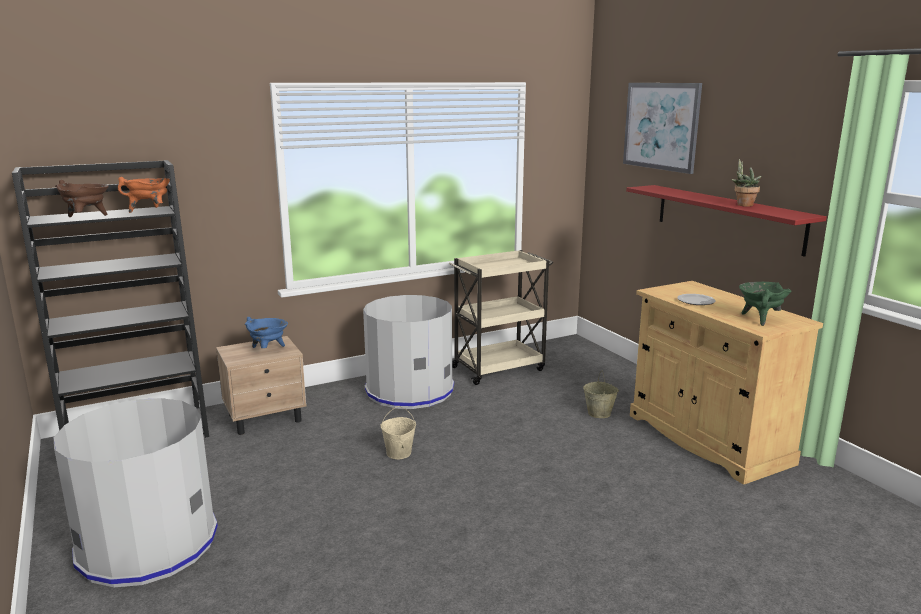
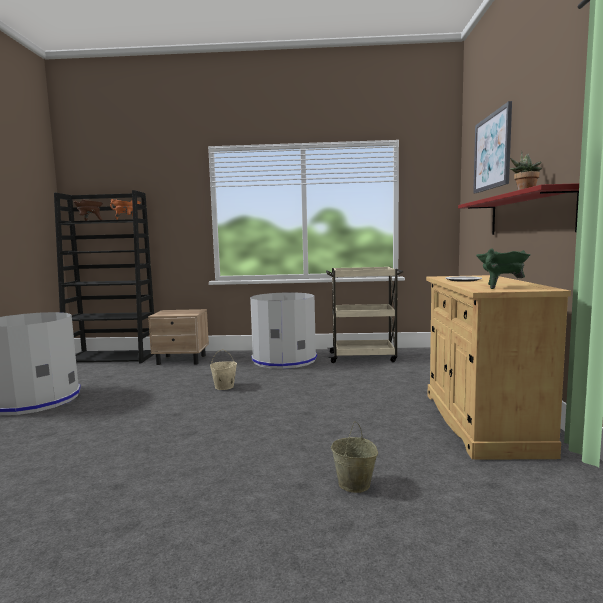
camera: 30 degrees right, 10 degrees down
(268, 349) = (183, 312): blue cooking pot -> none
(599, 413) = (403, 390): beige bucket -> beige bucket (355, 484)

